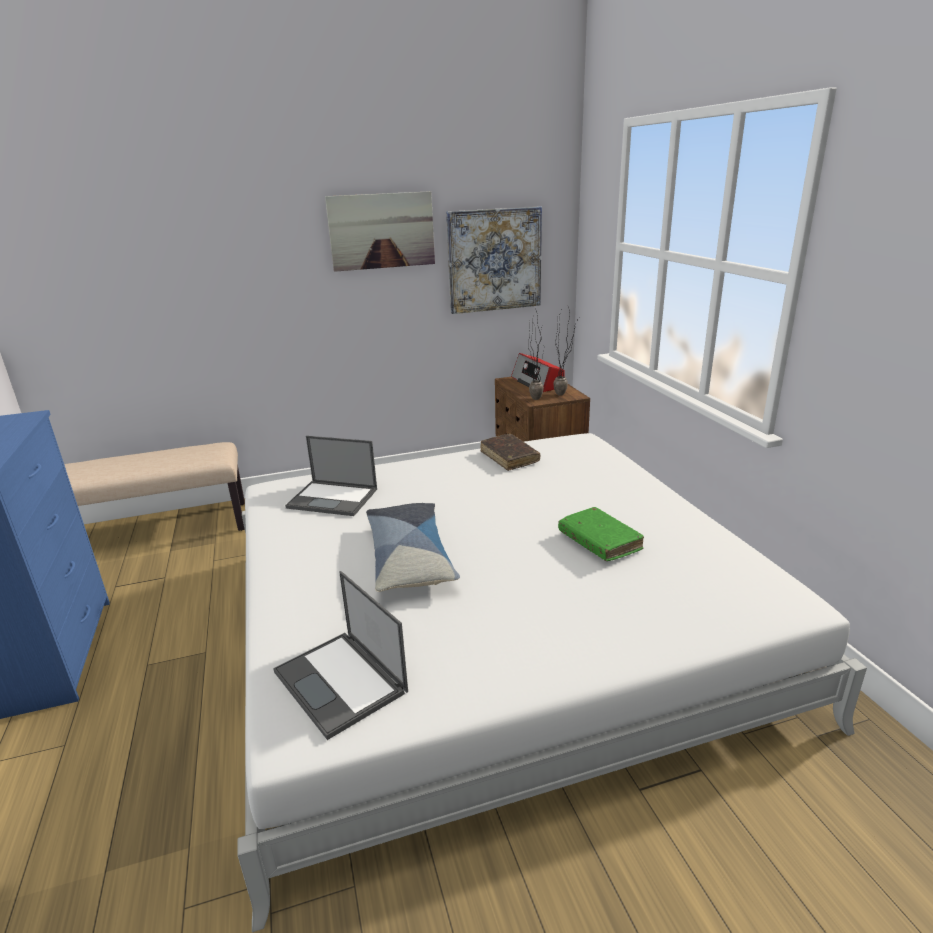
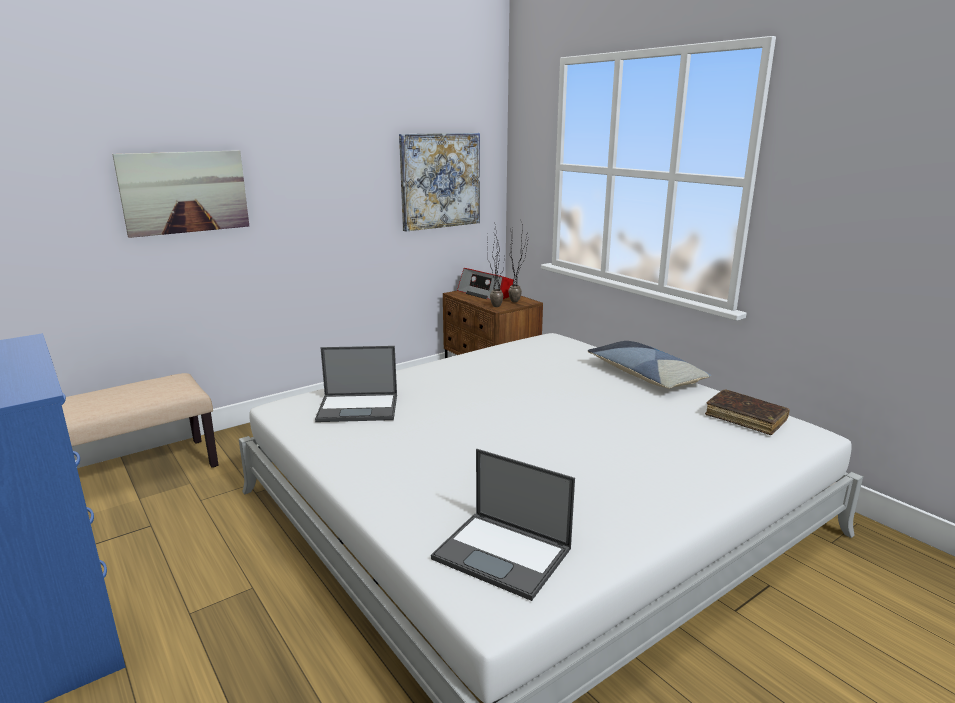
camera: 20 degrees left, 5 degrees down
(381, 231) = (341, 150): picture -> picture (185, 192)
(410, 557) = (479, 445): pillow -> pillow (645, 375)
(509, 457) = (500, 357): brown book -> brown book (745, 418)
(599, 541) = (634, 411): green book -> none

